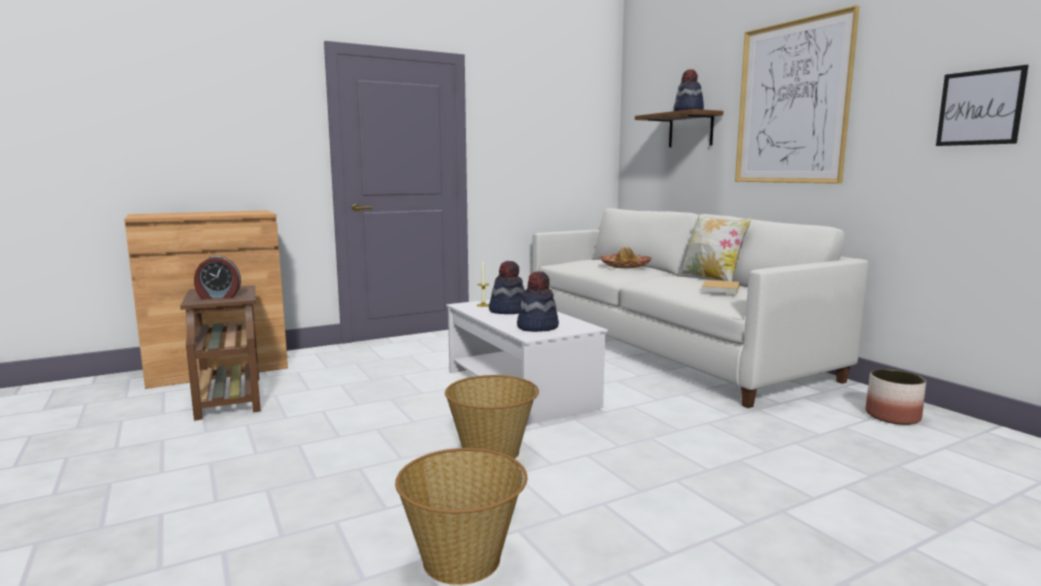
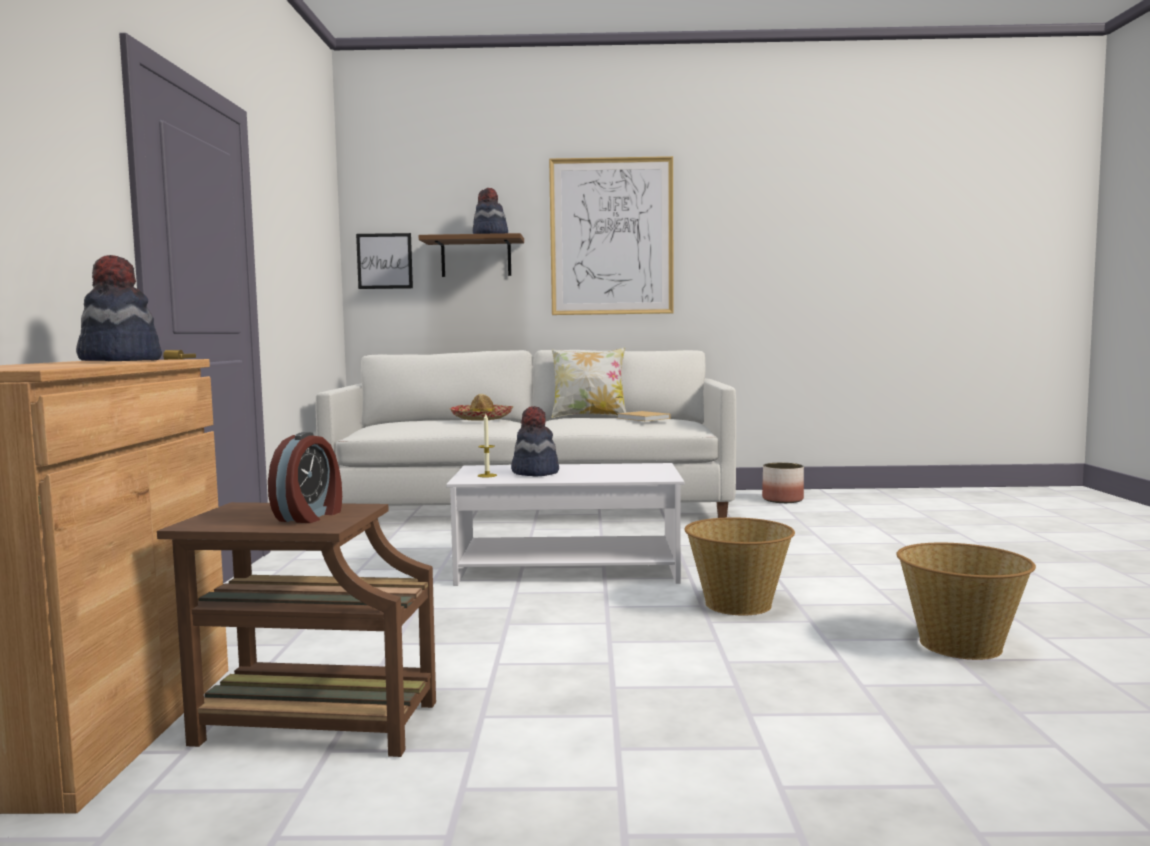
camera: 60 degrees left, 5 degrees down
(537, 327) = (630, 473): hat -> hat (119, 361)
(980, 107) = (779, 253): picture -> picture (384, 261)

